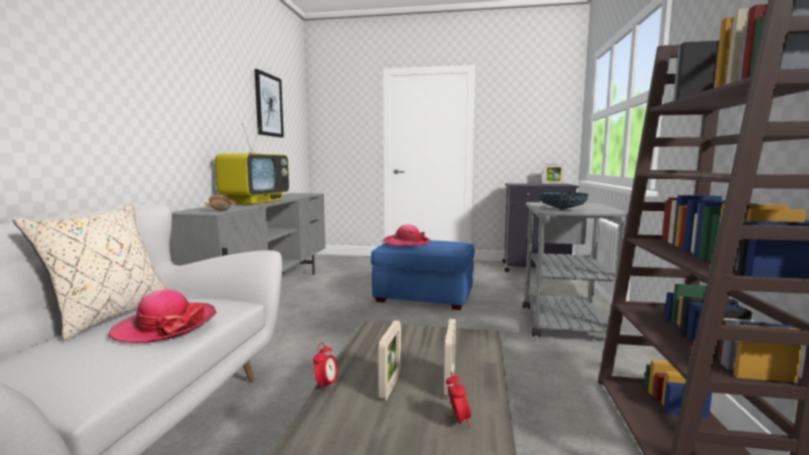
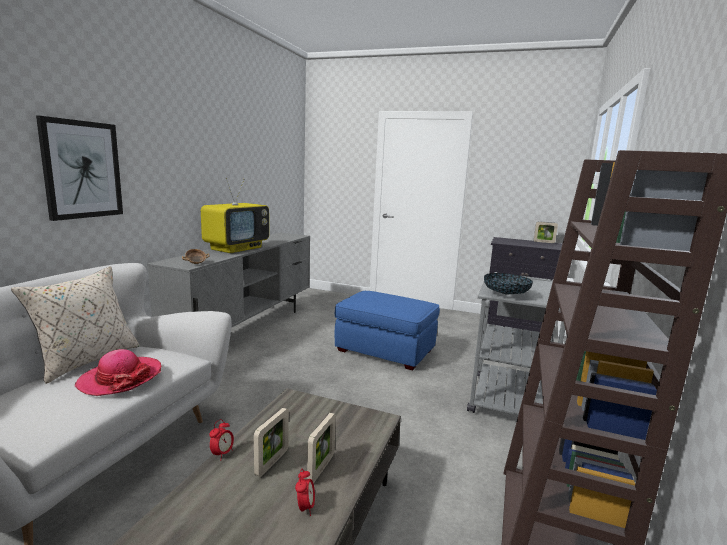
camera: 10 degrees right, 5 degrees up
(268, 105) = (261, 151): picture -> picture (82, 169)
(406, 242) = (371, 298): hat -> none

